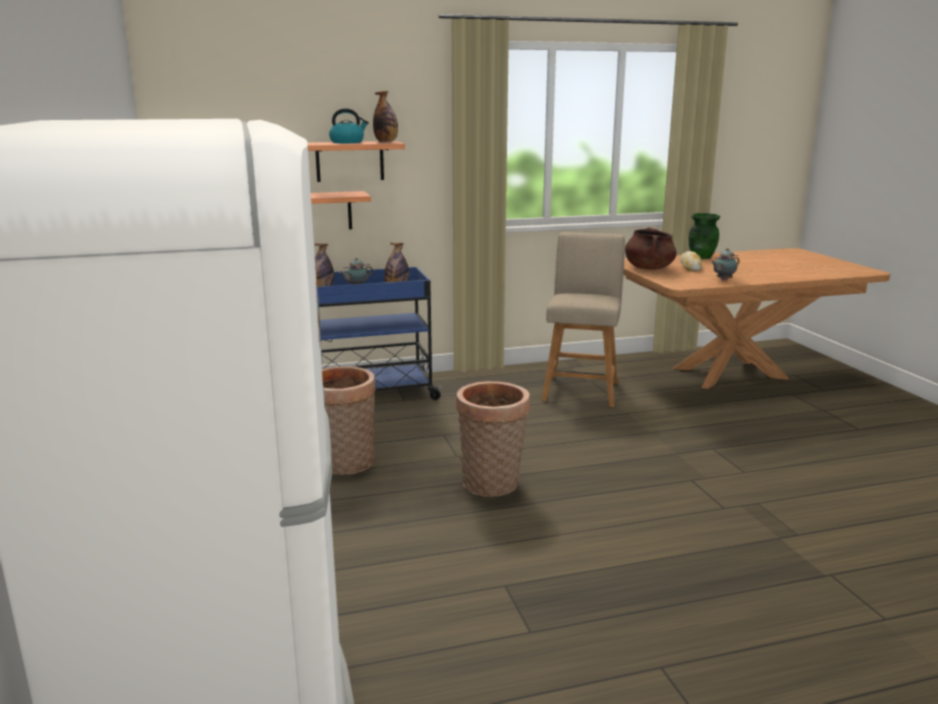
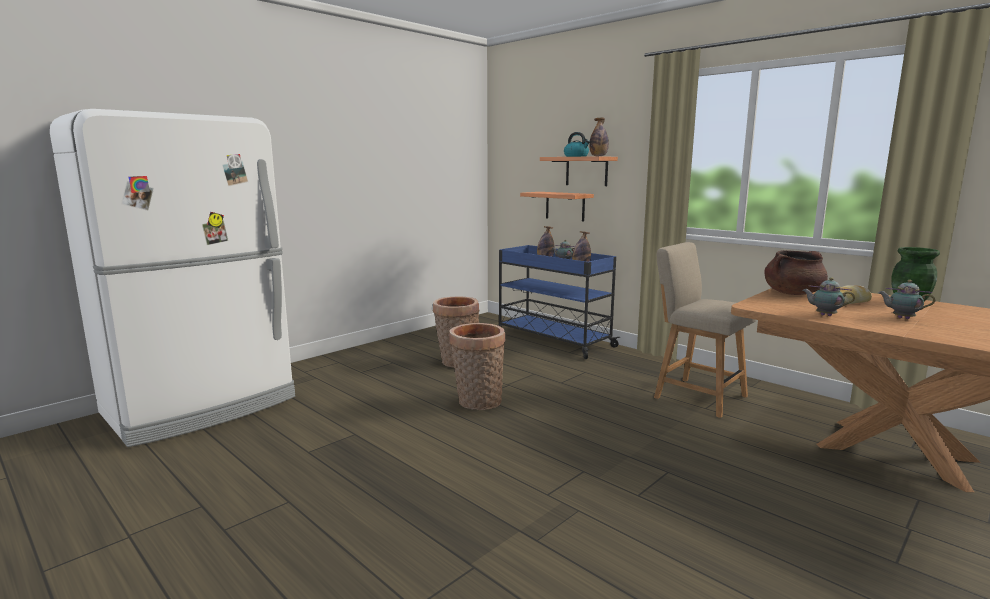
camera: 60 degrees right, 5 degrees down
(581, 389) = (696, 395): beige chair -> beige chair turned 120 degrees counterclockwise
(744, 270) = (901, 318): none -> teapot

